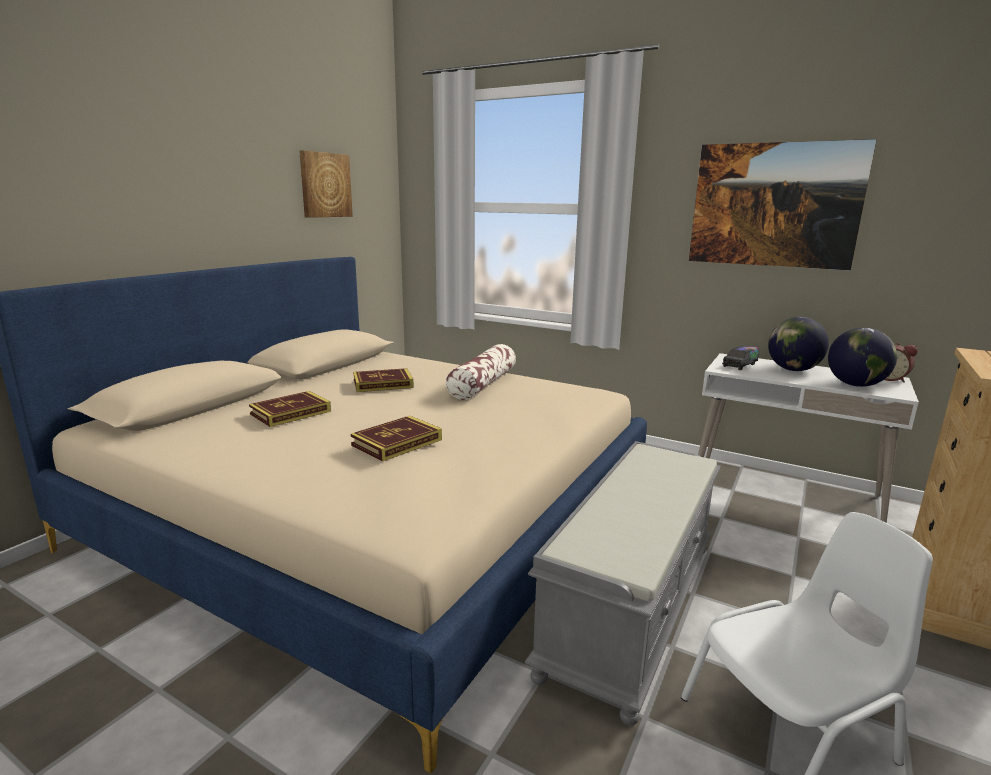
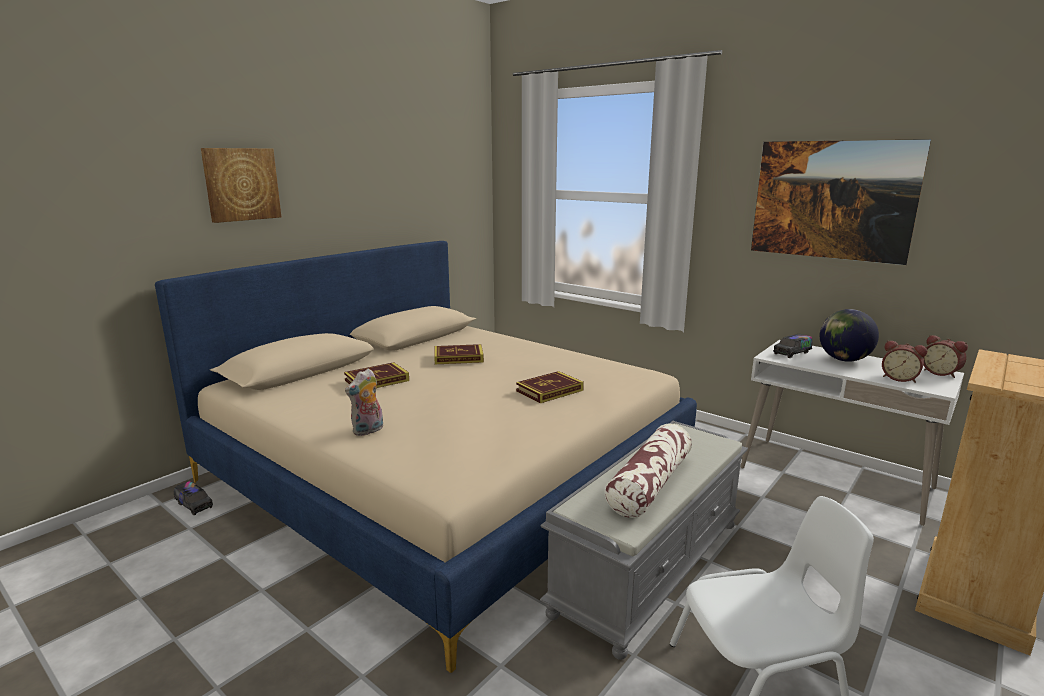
camera: 10 degrees right, 0 degrees up
(53, 582) = (194, 505): none -> toy truck
(293, 472) = (368, 431): none -> plush toy
(325, 185) = (423, 178): picture -> picture (241, 184)
(397, 442) = (454, 411): book -> book (549, 390)
(483, 384) = (546, 361): pillow -> pillow (650, 483)
(855, 385) = (899, 378): globe -> alarm clock

